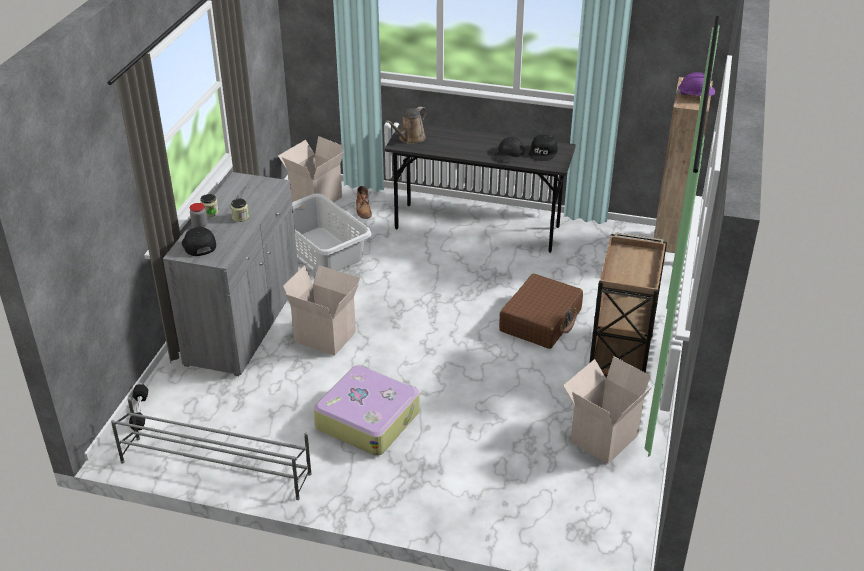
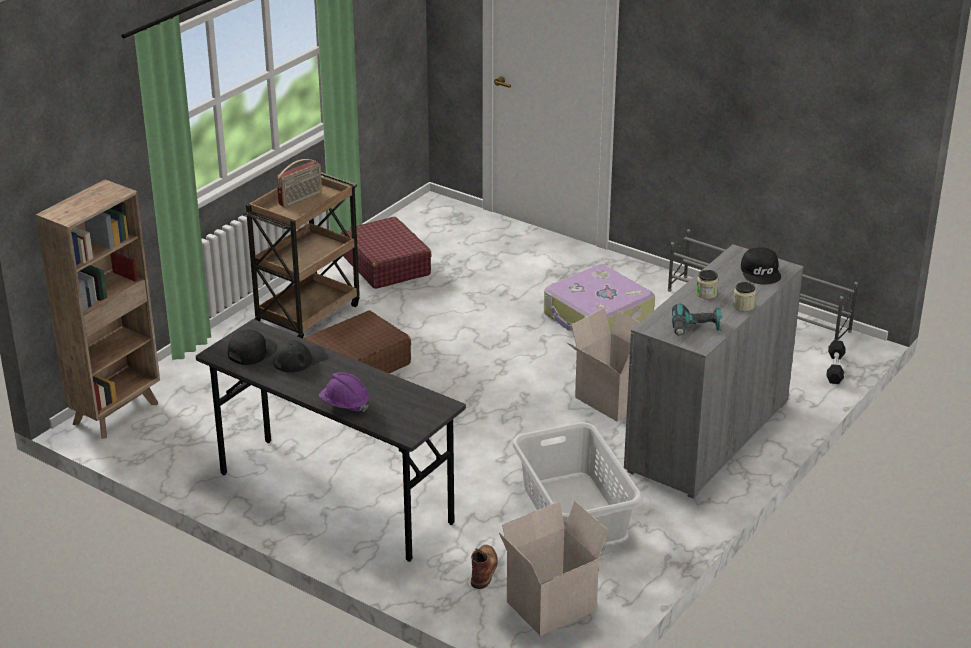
camera: 160 degrees left, 5 degrees down
(199, 225) = (757, 293): jar -> none
(243, 189) = (695, 328): none -> power drill
(410, 138) = (418, 412): brown watering can -> none
(603, 437) = (385, 265): cardboard box -> red suitcase
(636, 270) = (301, 199): none -> radio
(695, 96) = (90, 198): purple hard hat -> purple hard hat (344, 405)

